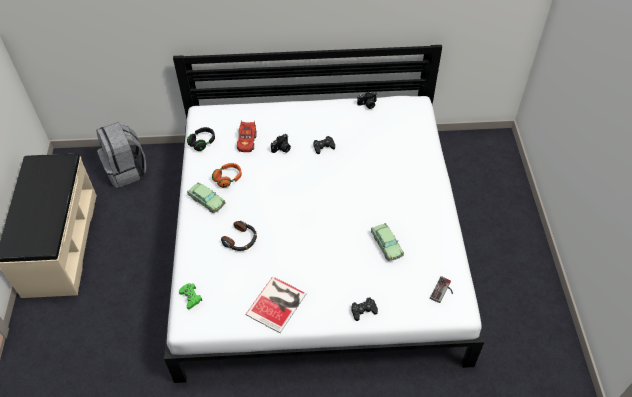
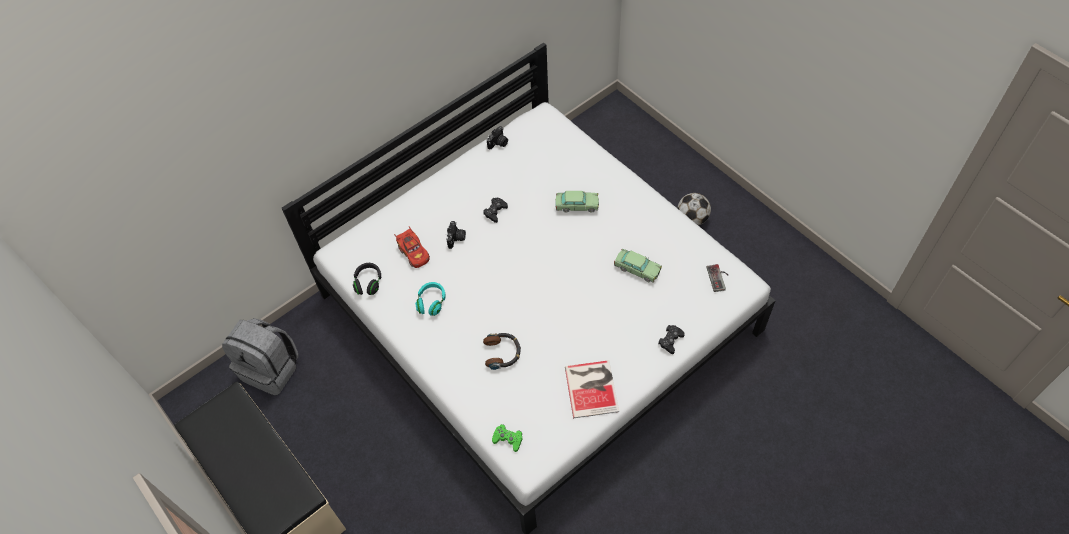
camera: 35 degrees left, 5 degrees up
(207, 201) = (432, 338): toy car -> toy car (577, 205)
(228, 179) = (431, 302): orange headphones -> turquoise headphones
(488, 250) = (692, 219): none -> football

